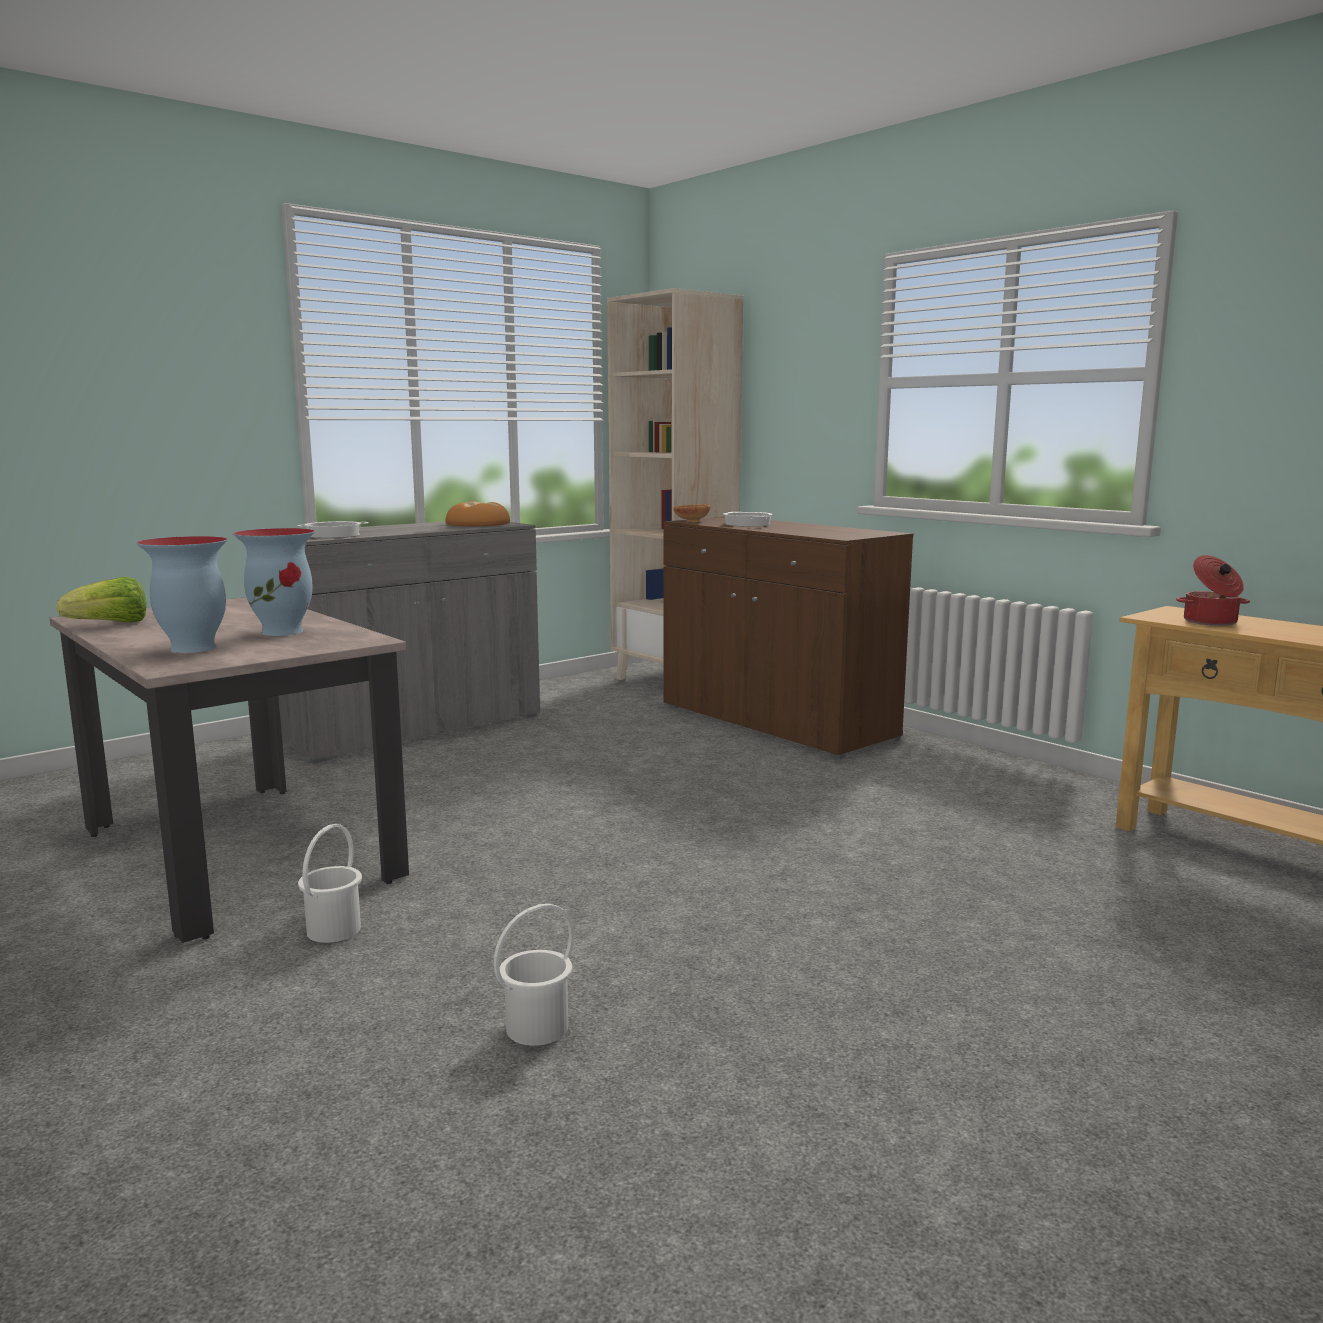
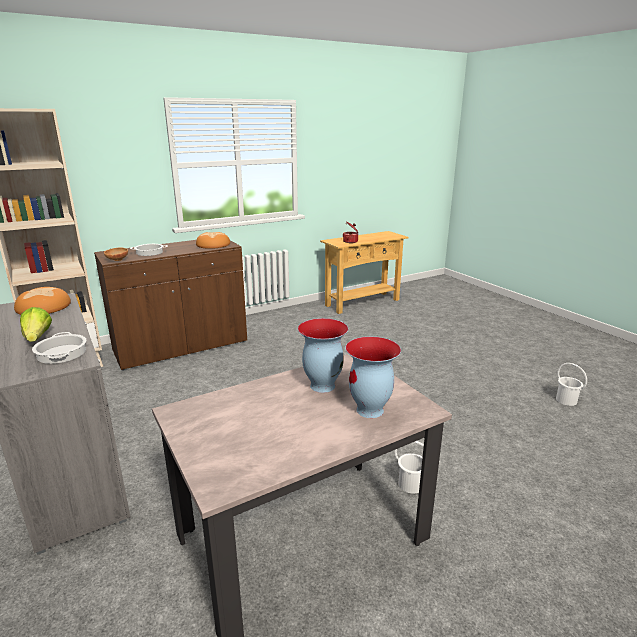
camera: 80 degrees left, 10 degrees up
(111, 624) = (265, 463): lettuce -> lettuce (37, 338)
(538, 1028) = (483, 429): white bucket -> white bucket (566, 400)
(834, 533) = (213, 245): none -> bread

